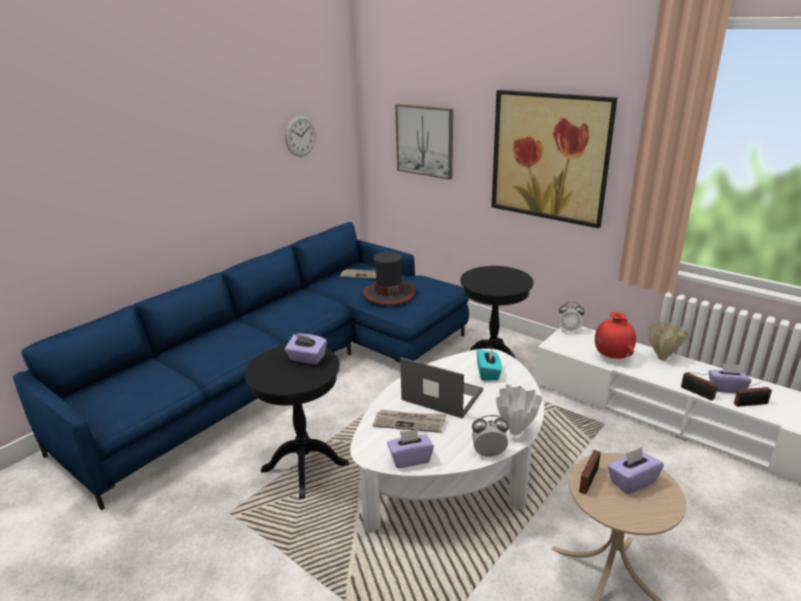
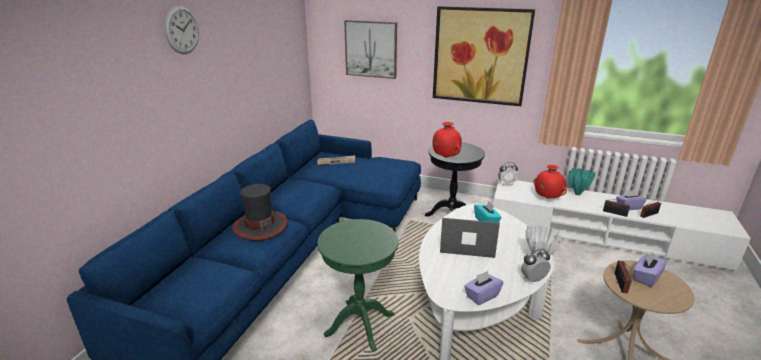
camera: 20 degrees left, 0 degrees up
(300, 136) = (272, 48): wall clock -> wall clock (182, 30)
(305, 467) = (360, 324): black side table -> green side table
(307, 358) = (364, 231): purple tissue box -> none
(389, 293) = (367, 173): hat -> hat (260, 226)
(410, 422) = (460, 268): newspaper -> none
(476, 285) = (445, 157): none -> red vase
(661, 358) = (577, 194): beige vase -> turquoise vase

